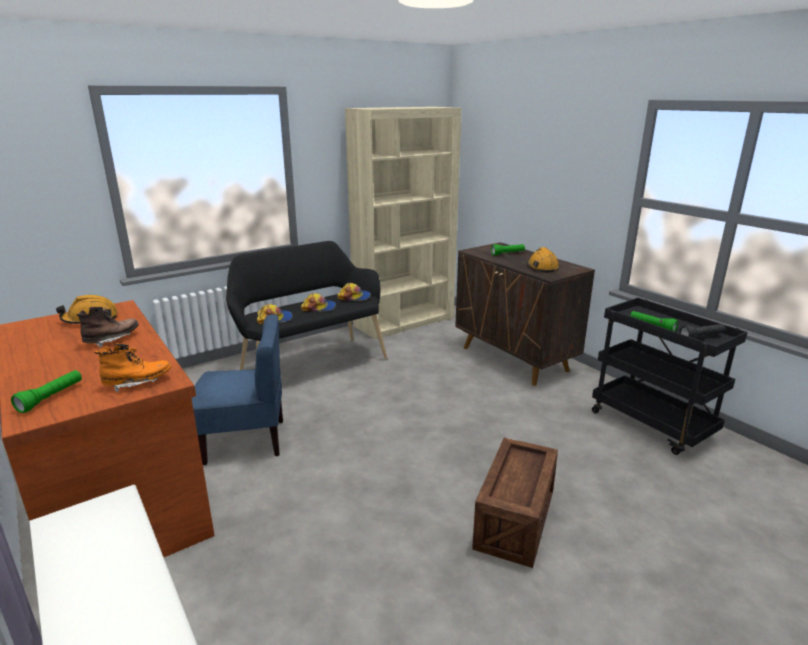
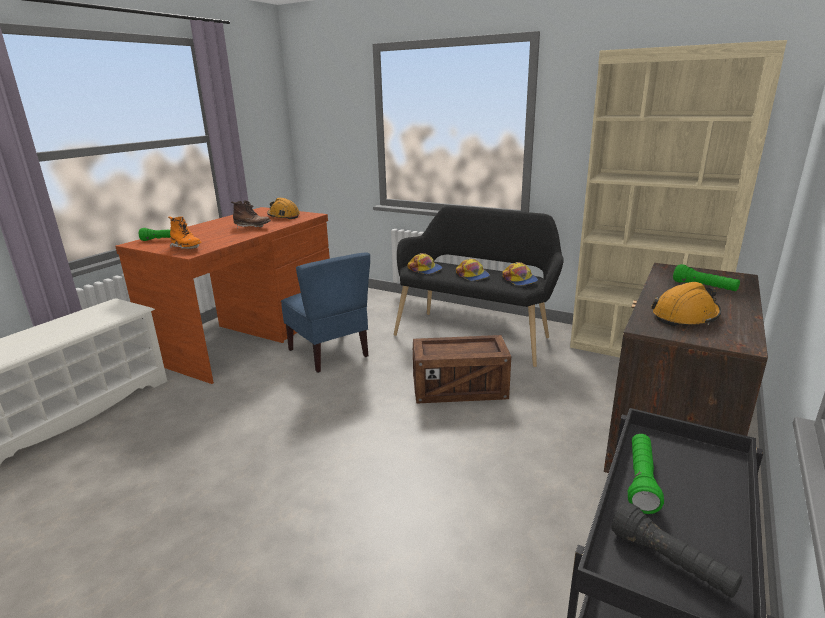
camera: 65 degrees right, 0 degrees up
(514, 520) = (279, 543): crate -> crate (459, 389)

